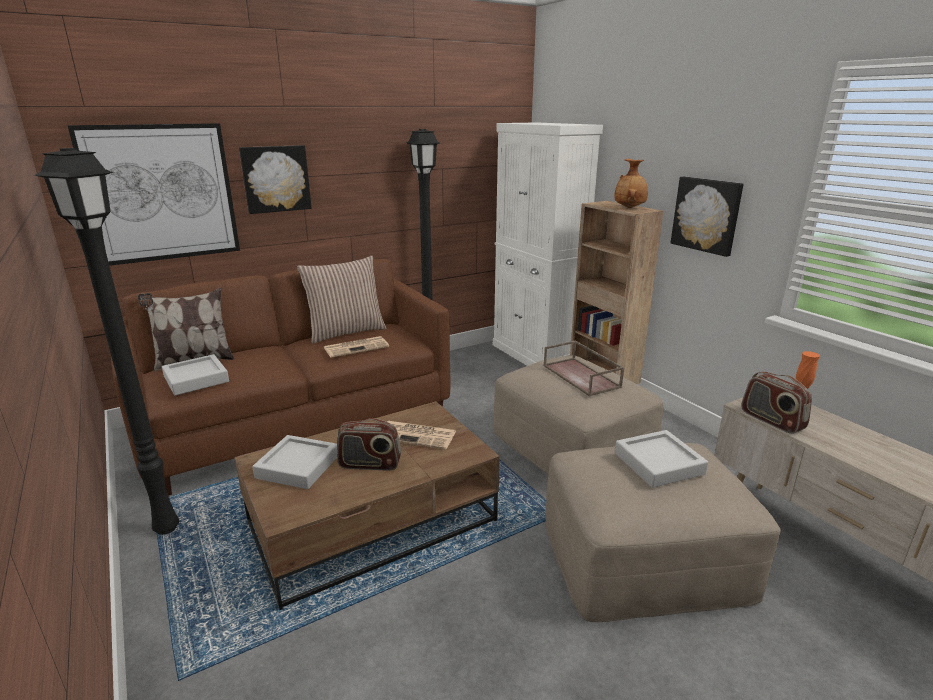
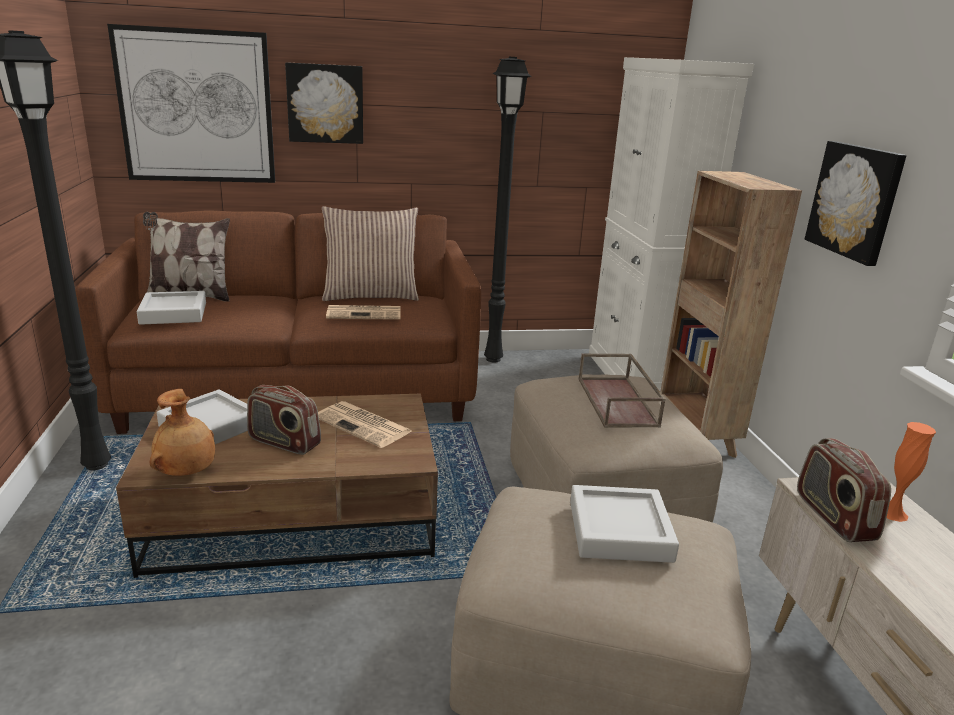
camera: 20 degrees right, 0 degrees up
(630, 208) = (756, 182): brown vase -> brown vase (187, 472)

